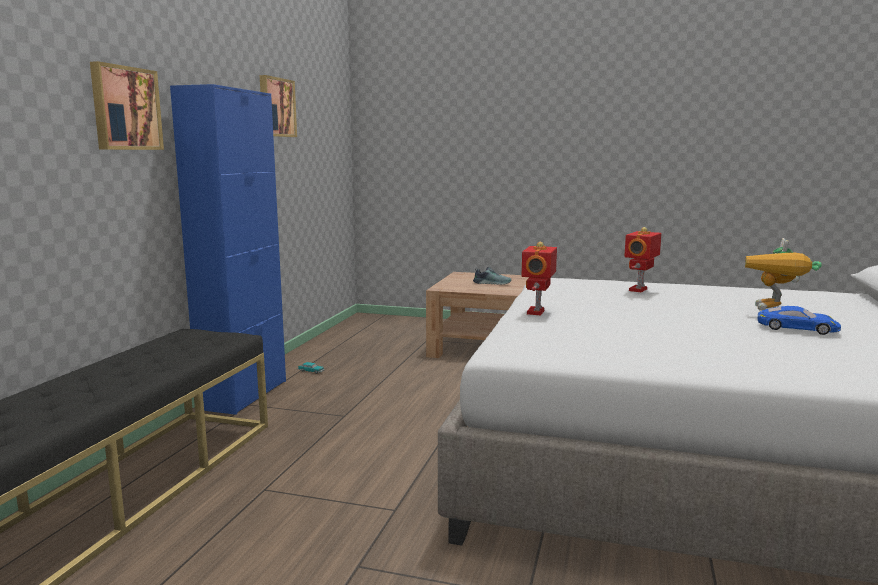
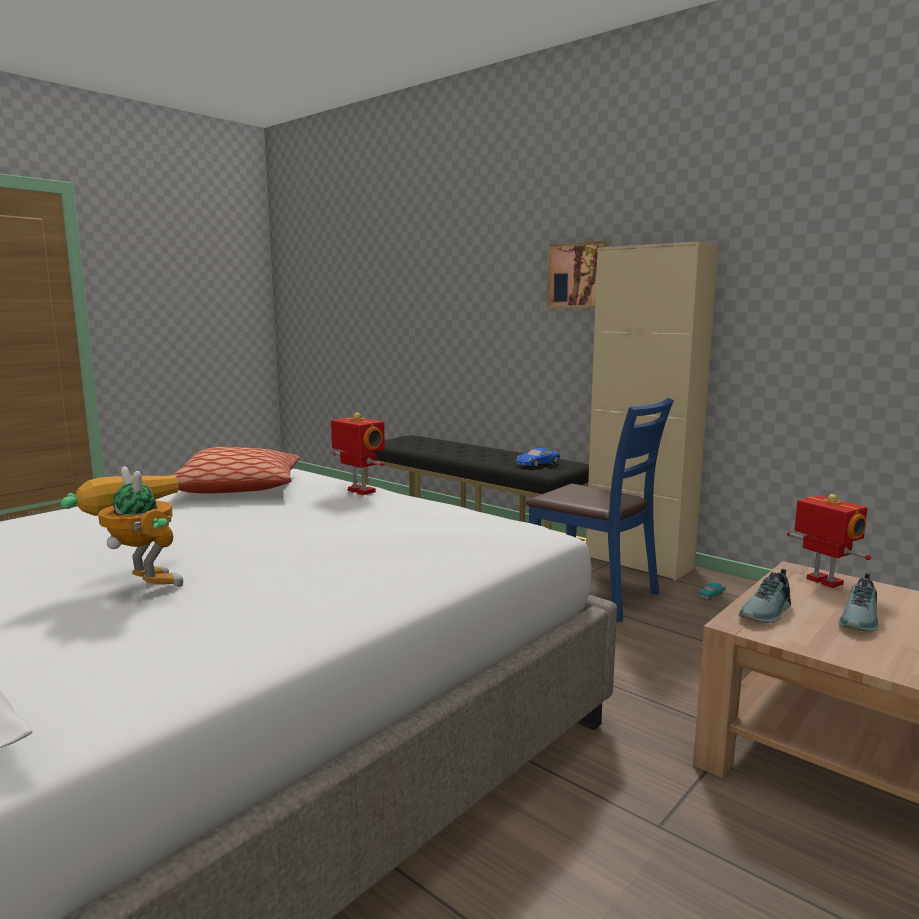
camera: 115 degrees right, 0 degrees up
(244, 394) = (638, 562): blue cabinet -> beige cabinet
(276, 107) = (837, 247): picture -> none
(335, 402) = (594, 594): none -> blue chair
(504, 291) = (768, 613): none -> shoe
(597, 343) = (239, 488): none -> pillow
(639, 290) = (364, 542): toy robot -> toy robot (823, 581)
(797, 328) = (85, 562): blue toy car -> blue toy car (537, 463)

